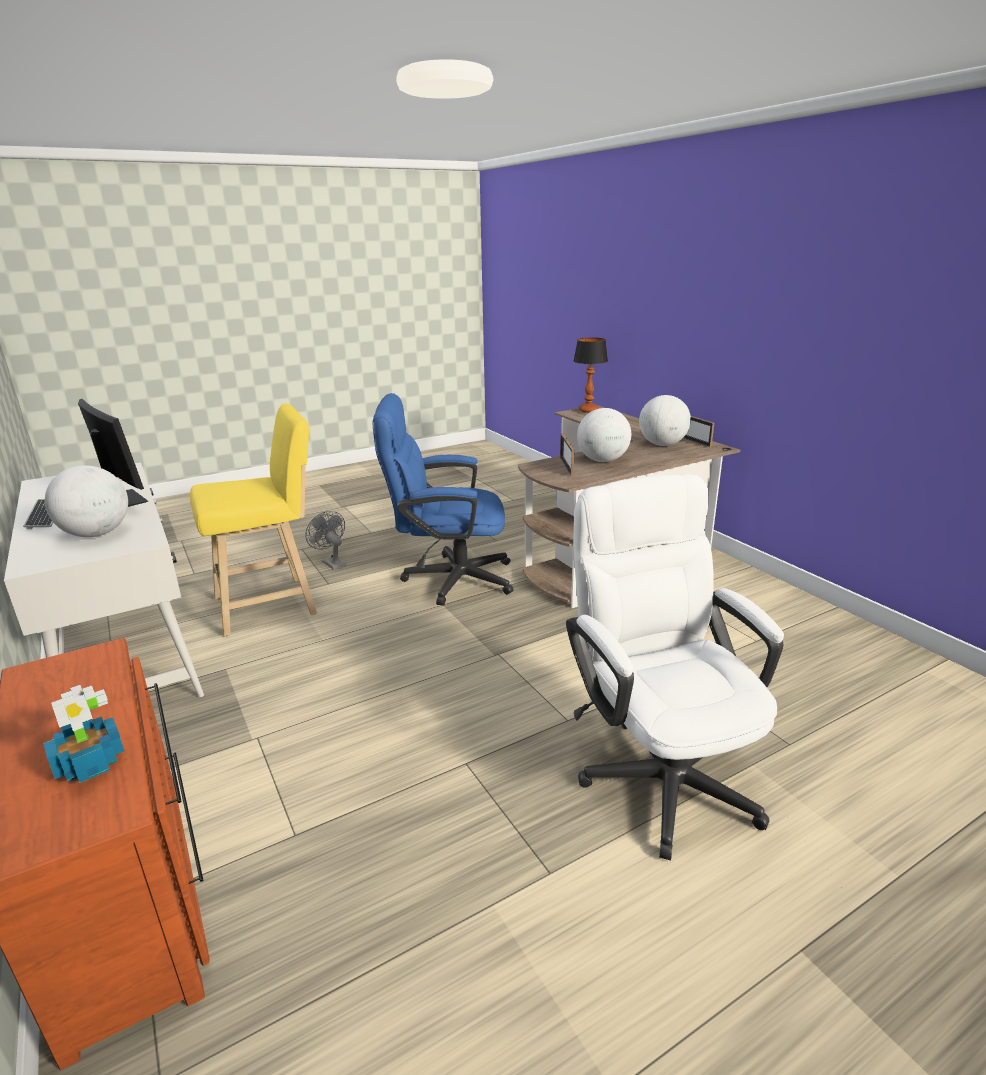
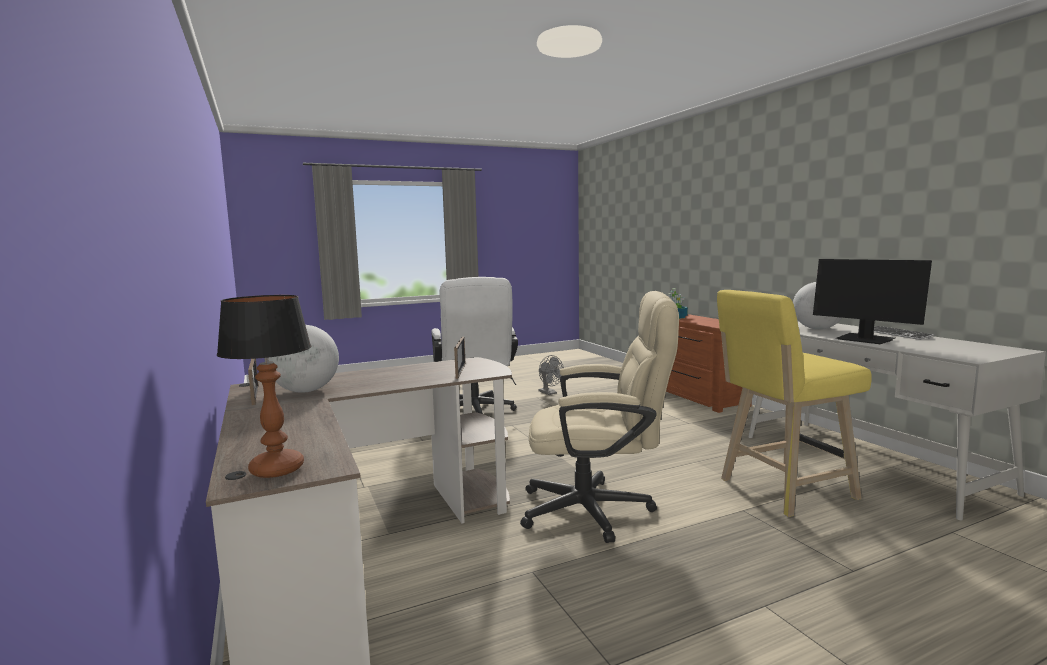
camera: 175 degrees left, 15 degrees down
(331, 562) = (771, 540): grey fan -> grey fan (549, 393)
(448, 579) = (599, 510): blue office chair -> beige office chair
(602, 460) = (413, 375): globe -> none

